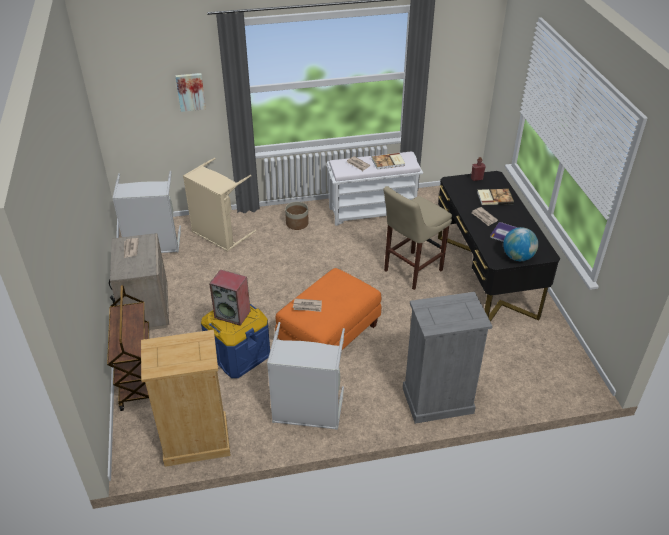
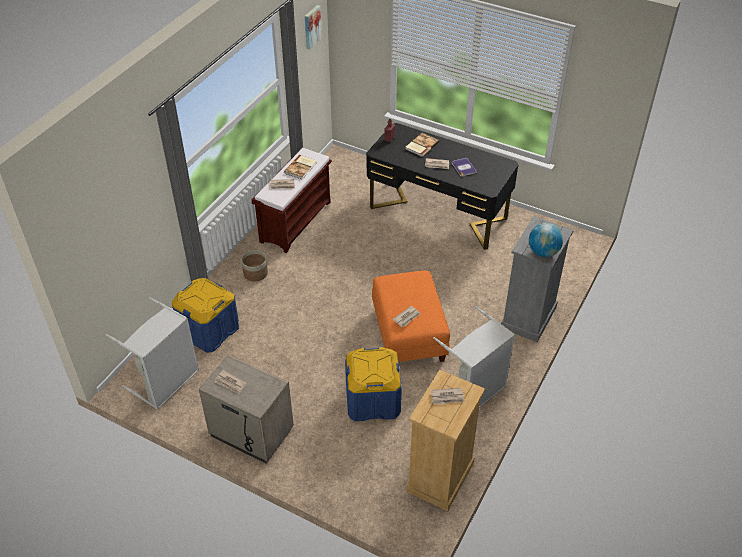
camera: 50 degrees left, 5 degrees up
(137, 376) = (330, 480): brown cart -> none
(185, 350) = (447, 397): none -> newspaper
(190, 91) = (138, 205): picture -> picture (311, 27)
(219, 235) = (209, 330): beige laundry basket -> blue storage box
(233, 314) = (371, 365): speaker -> none
(373, 211) = (296, 221): white bench -> brown bench
(410, 271) = (389, 246): beige stool -> none
(518, 257) = (495, 178): globe -> globe (543, 252)

